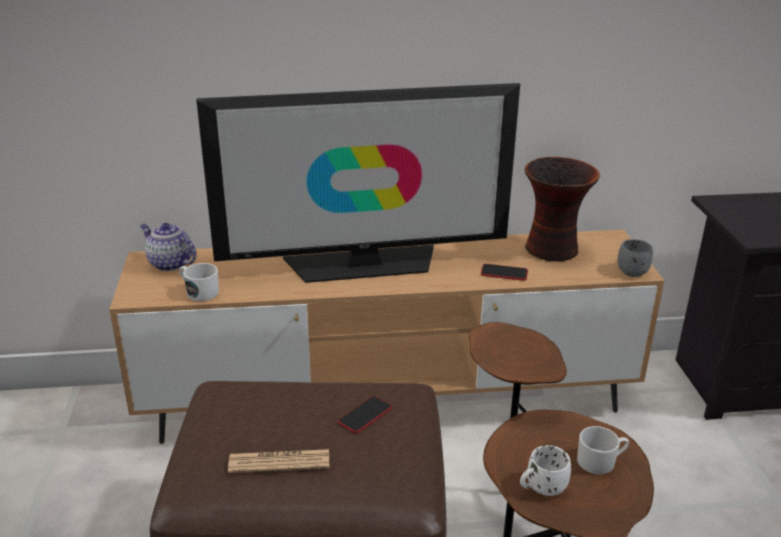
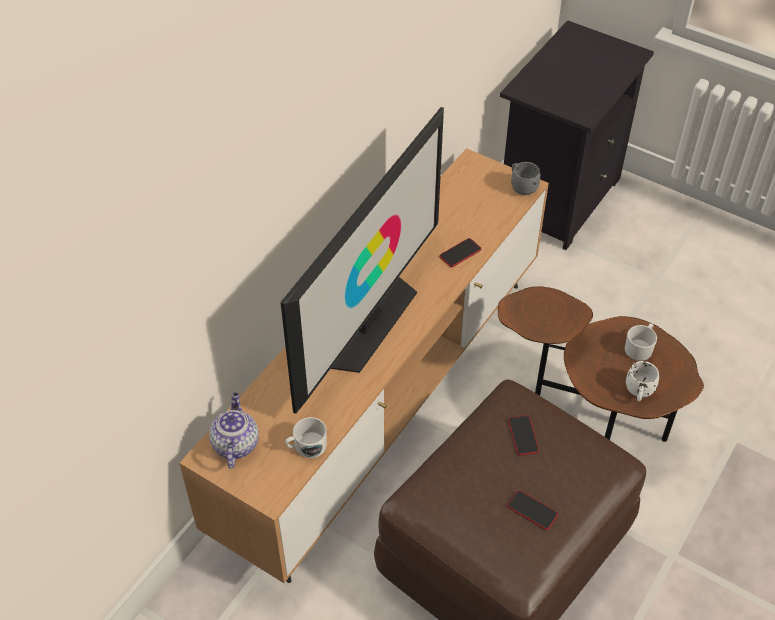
camera: 50 degrees left, 20 degrees up
(169, 263) = (235, 444): teapot -> teapot turned 105 degrees clockwise
(279, 462) = (532, 510): newspaper -> phone
(553, 250) = (456, 205): vase -> none

